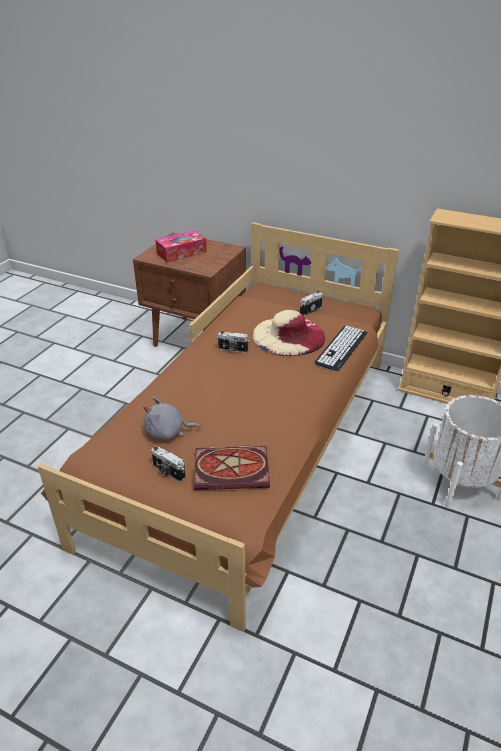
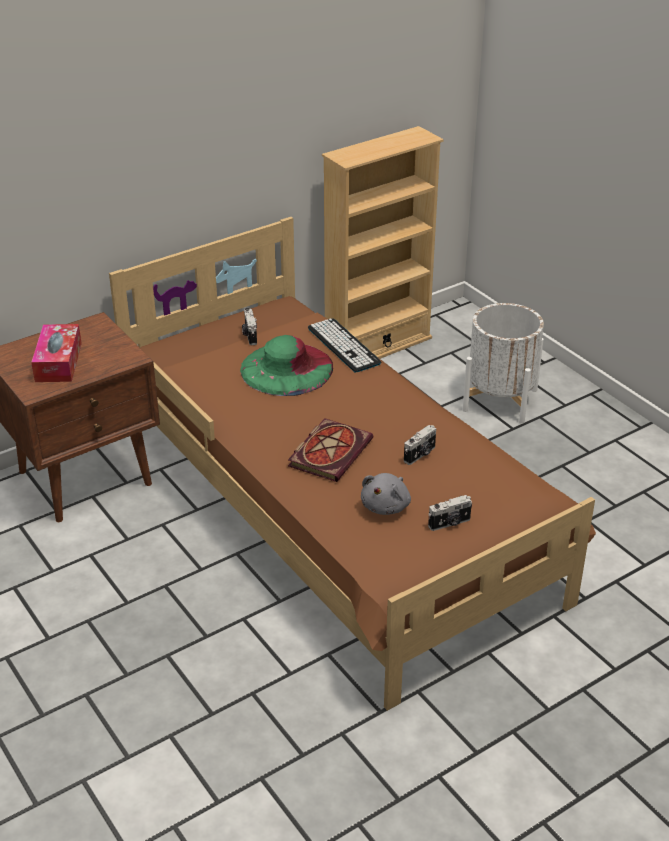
camera: 60 degrees left, 0 degrees up
(233, 350) = (276, 414): camera -> camera (420, 455)
(233, 469) = (477, 481): book -> book (330, 451)
(288, 336) = (286, 368): beige hat -> green hat

